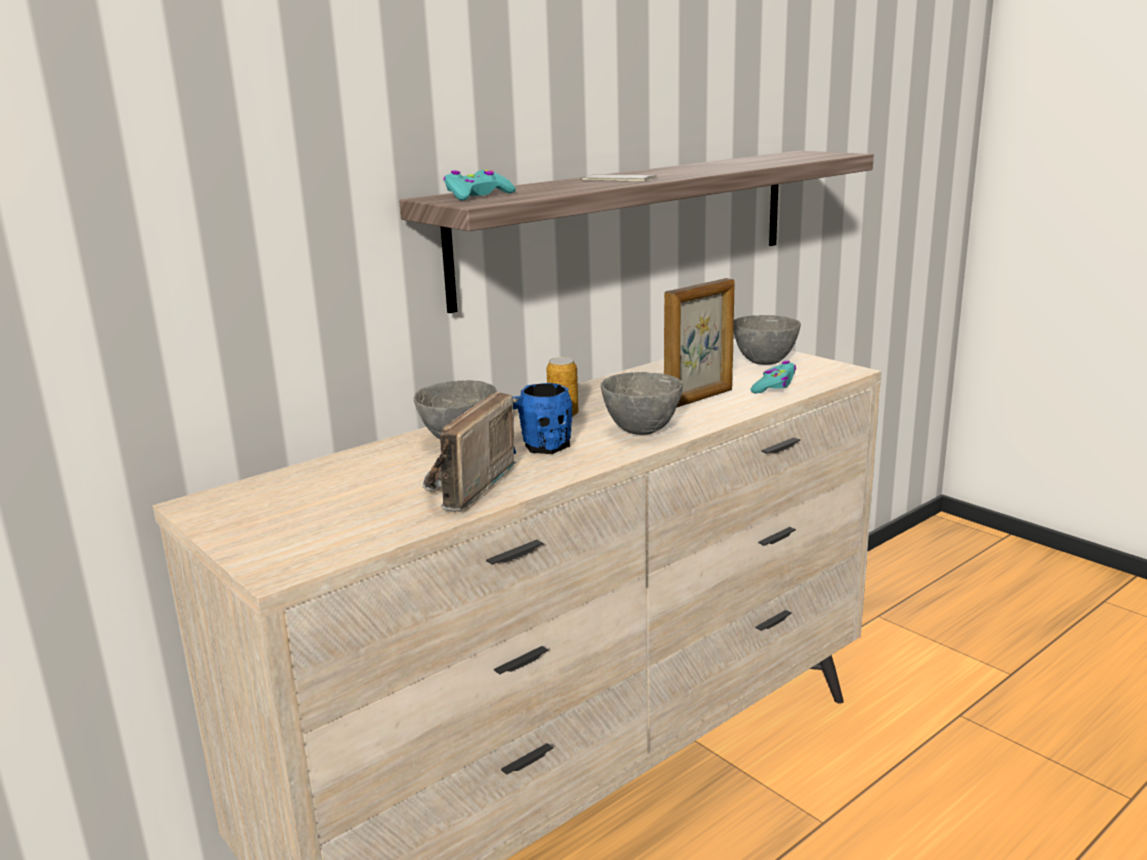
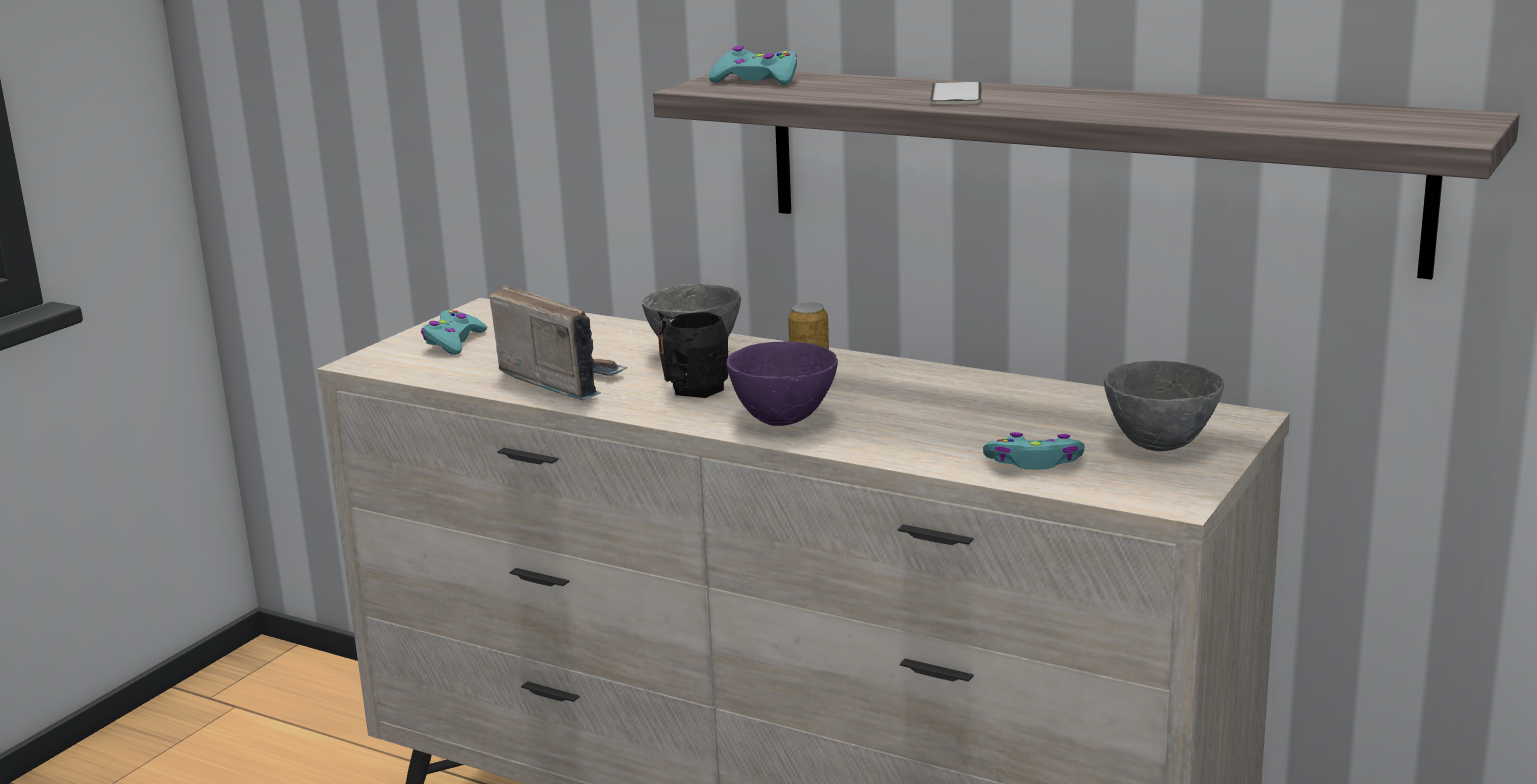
camera: 70 degrees right, 0 degrees up
(284, 523) = (453, 342): none -> turquoise game controller
(462, 488) = (561, 379): radio -> radio turned 45 degrees clockwise
(538, 448) = (691, 387): blue mug -> black mug
(640, 430) = (783, 419): grey bowl -> purple bowl
(699, 398) = (934, 430): picture frame -> none

